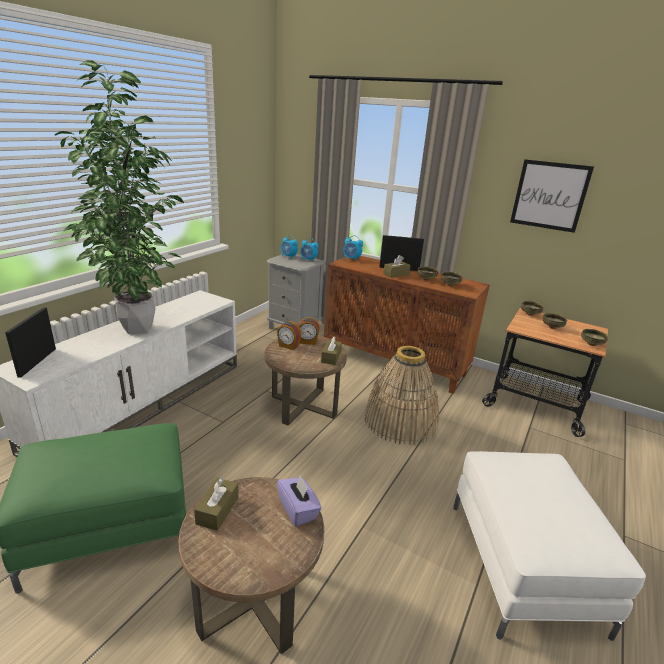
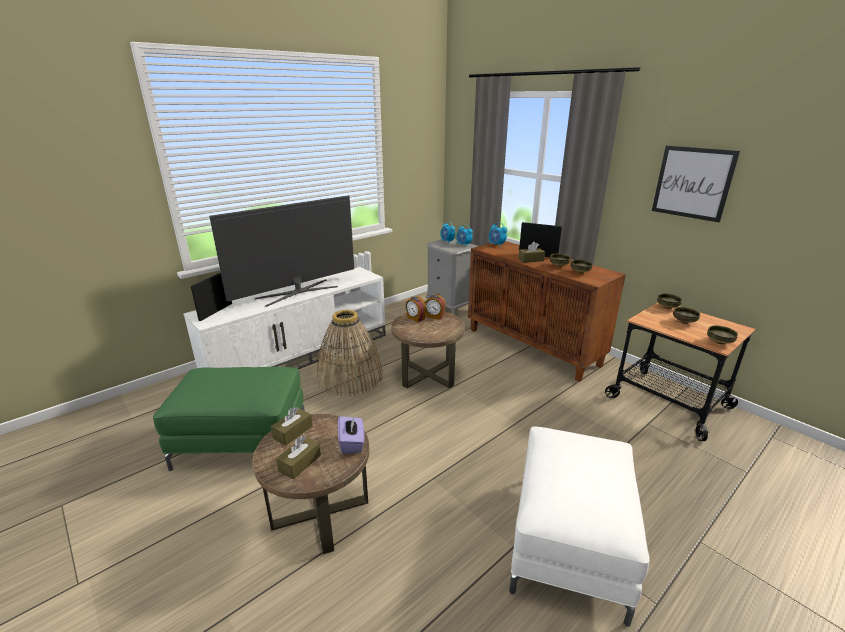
camera: 20 degrees right, 0 degrees up
(139, 327) = (297, 292): potted plant -> television
(331, 357) = (448, 331): brown tissue box -> brown tissue box (300, 463)
(400, 420) = (512, 398): basket -> basket (350, 377)

